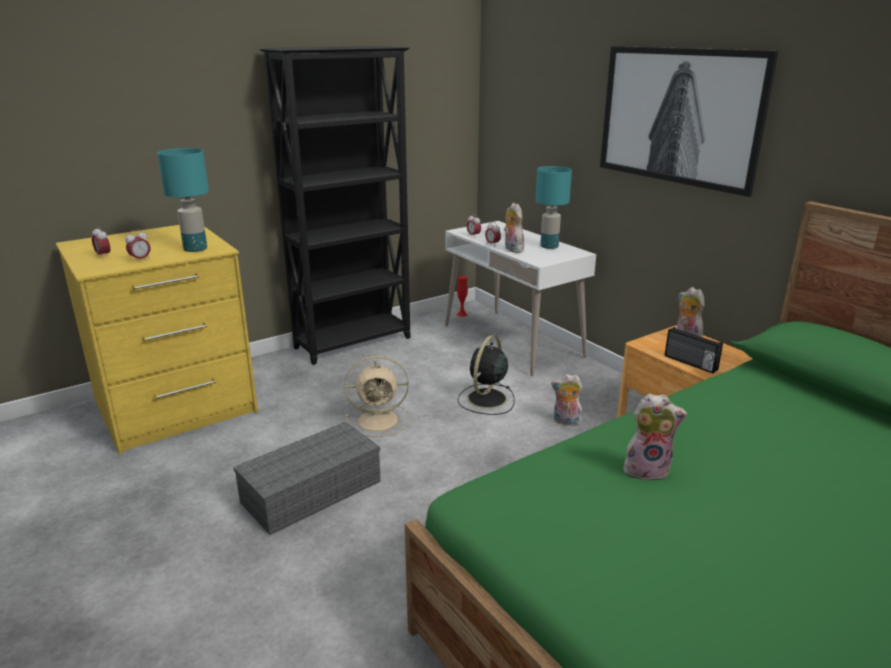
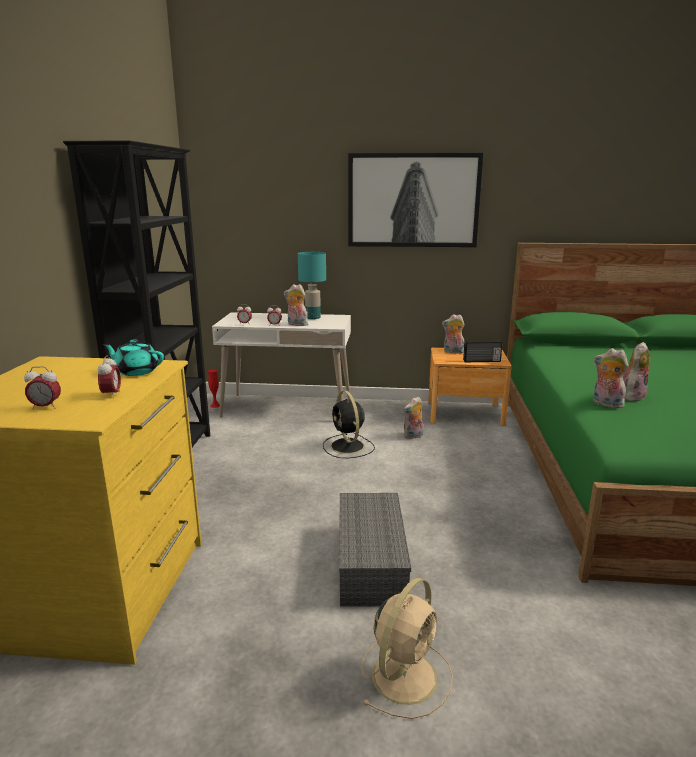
camera: 50 degrees left, 5 degrees down
(195, 249) = (136, 371): turquoise table lamp -> turquoise teapot
(380, 420) = (311, 494): beige fan -> beige fan (406, 674)
(587, 459) = (605, 404): none -> plush toy

